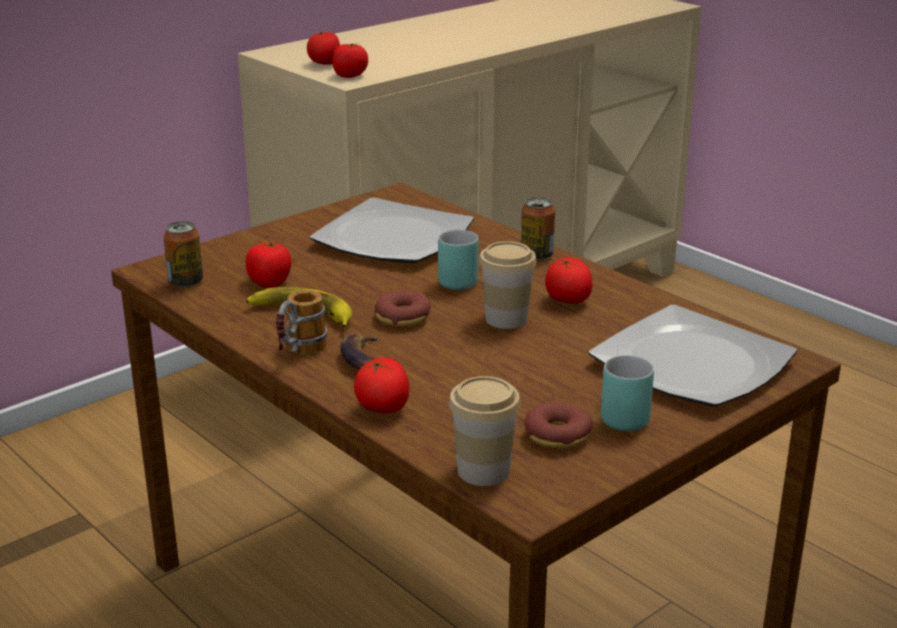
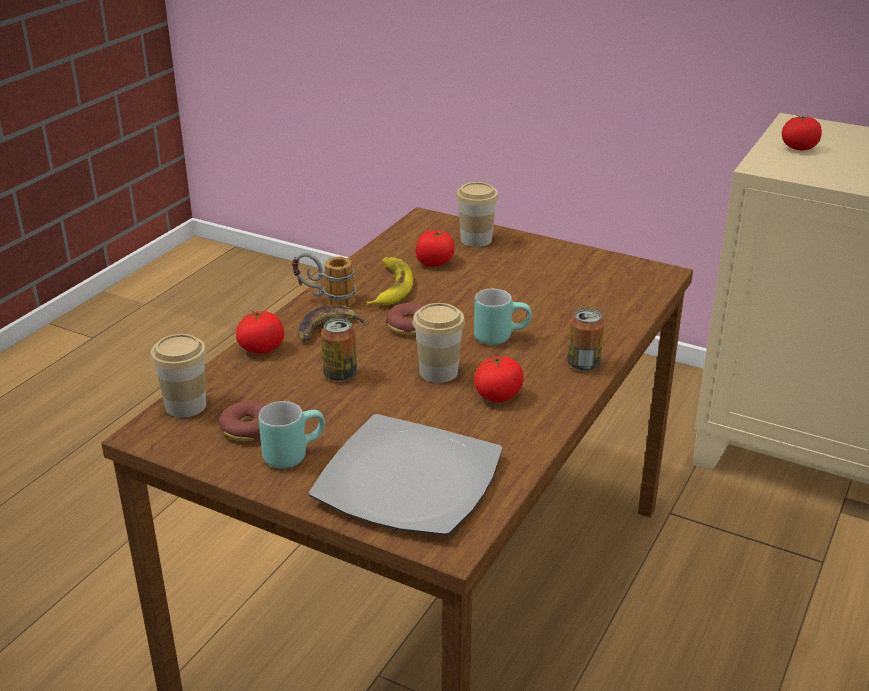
camera: 70 degrees right, 5 degrees up
(186, 282) = (413, 234): can -> can (340, 375)
(238, 254) = (476, 240): none -> cup
(350, 75) = (778, 164): tomato -> none
(395, 238) = (562, 292): plate -> none

